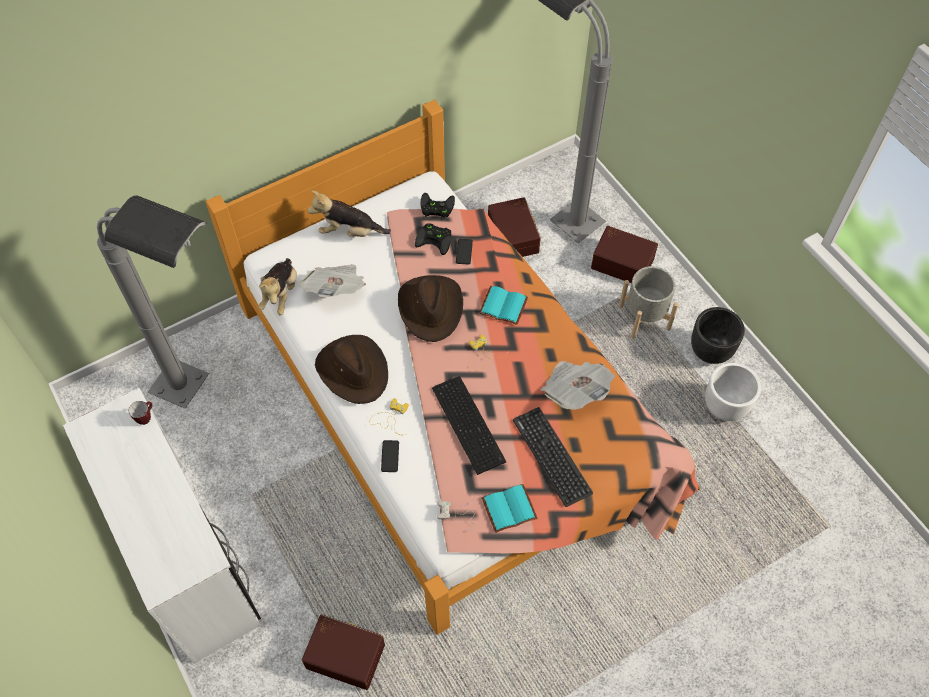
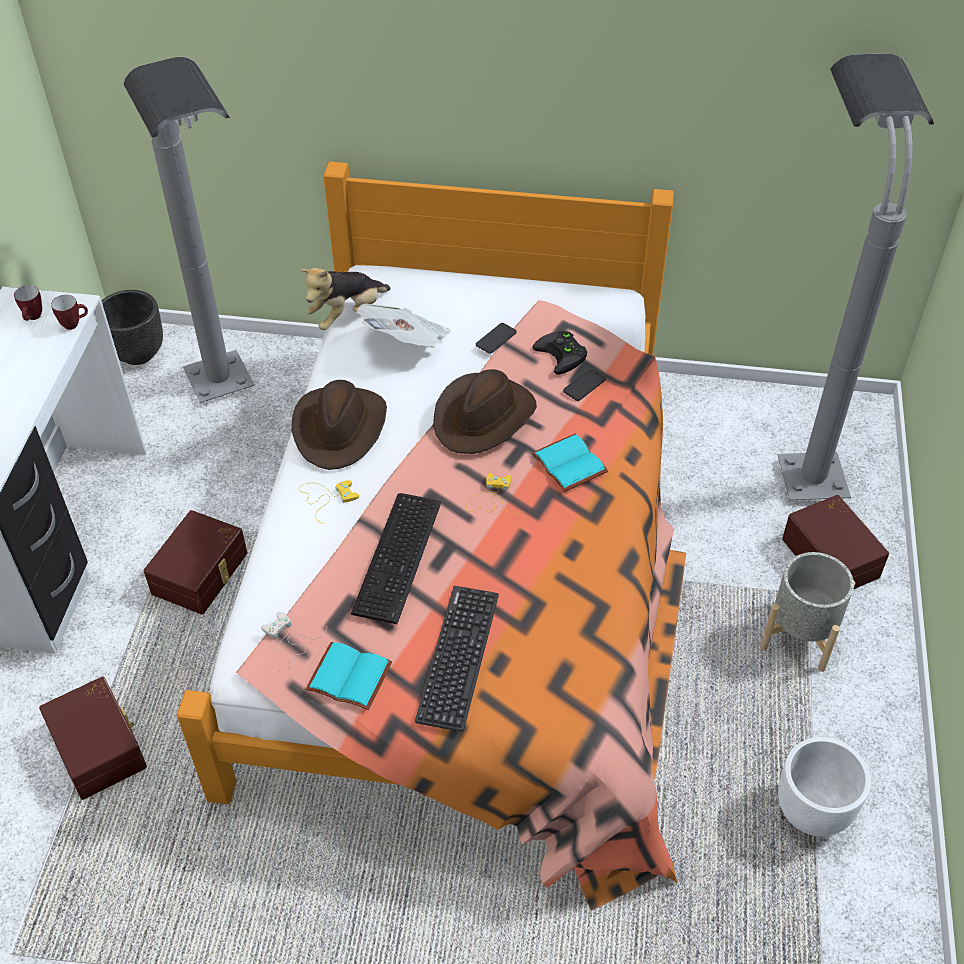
camera: 40 degrees right, 10 degrees down
(113, 432) = (33, 318): none -> mug
(350, 232) = (480, 298): plush toy -> none
(390, 456) = (285, 535): phone -> phone (496, 338)
(435, 208) = (597, 324): black game controller -> none
(514, 236) = (718, 449): brown storage box -> brown storage box (202, 574)
(575, 391) = (561, 607): newspaper -> none
(710, 352) = (855, 732): black planter -> black planter (137, 354)

